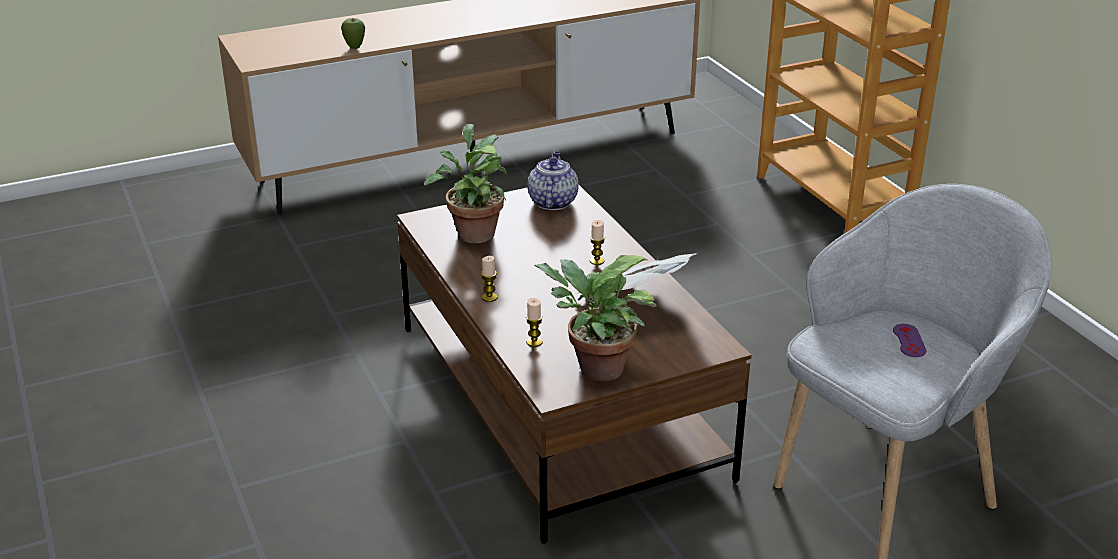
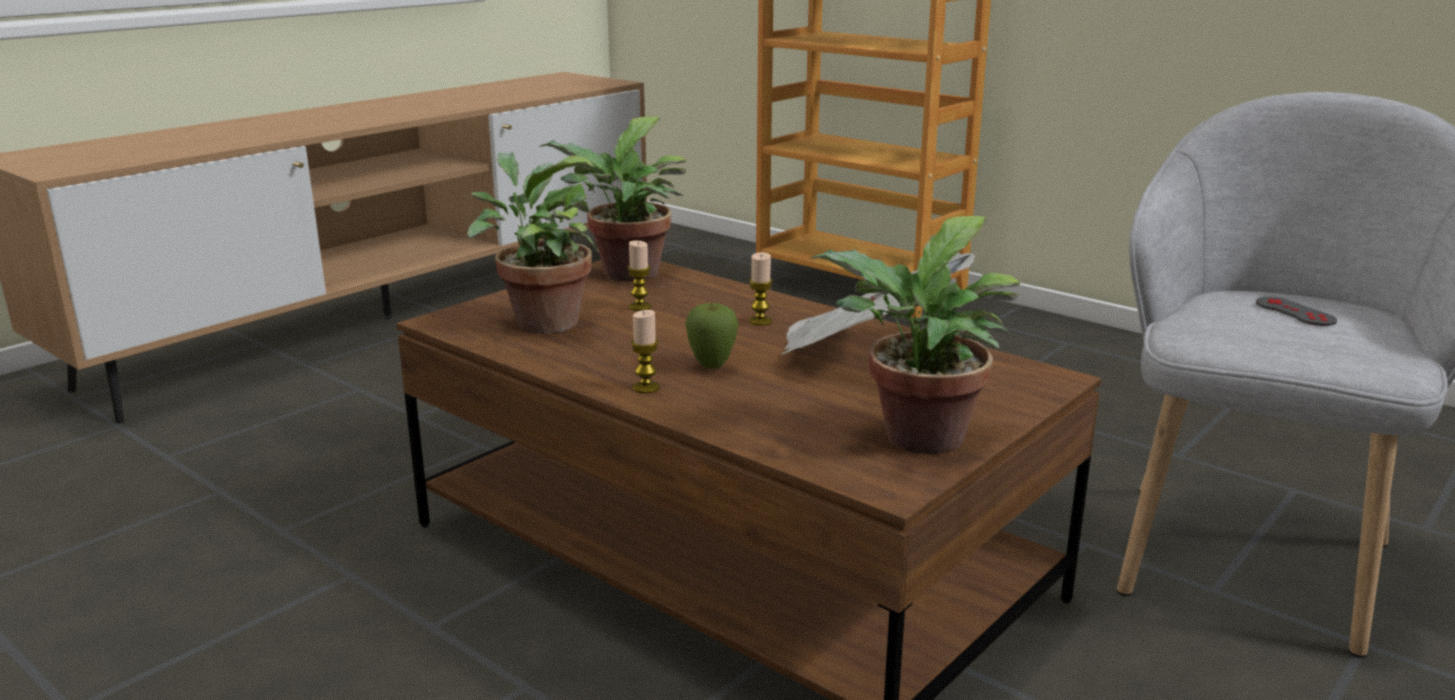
camera: 25 degrees left, 10 degrees down
(354, 48) = (218, 147): apple -> apple (712, 367)
(534, 342) = (779, 427): candle -> candle (640, 307)
(552, 202) = (625, 275): teapot -> potted plant
(909, 341) = (1295, 312): purple game controller -> grey game controller

